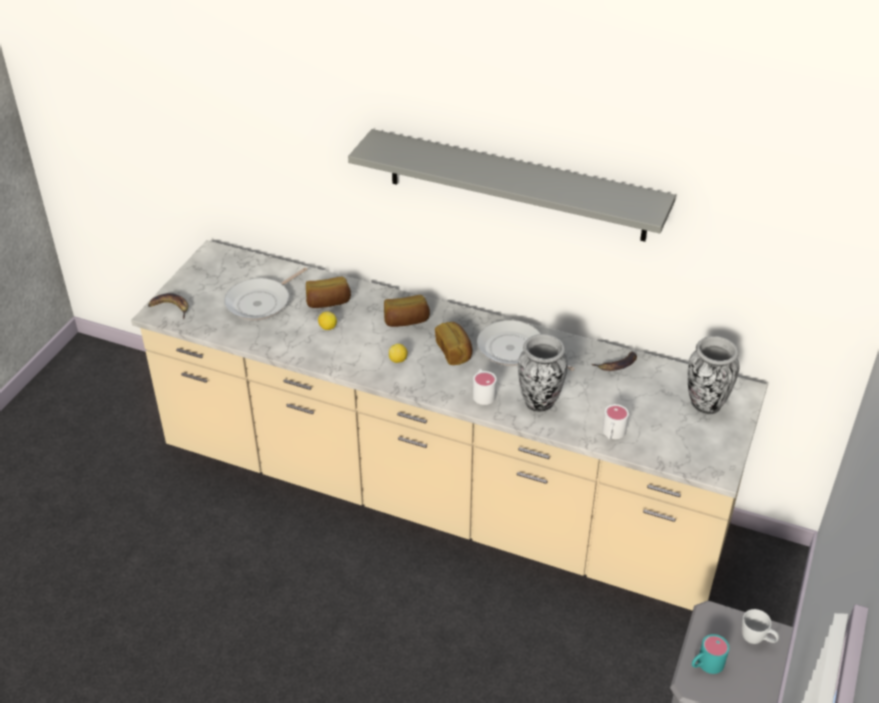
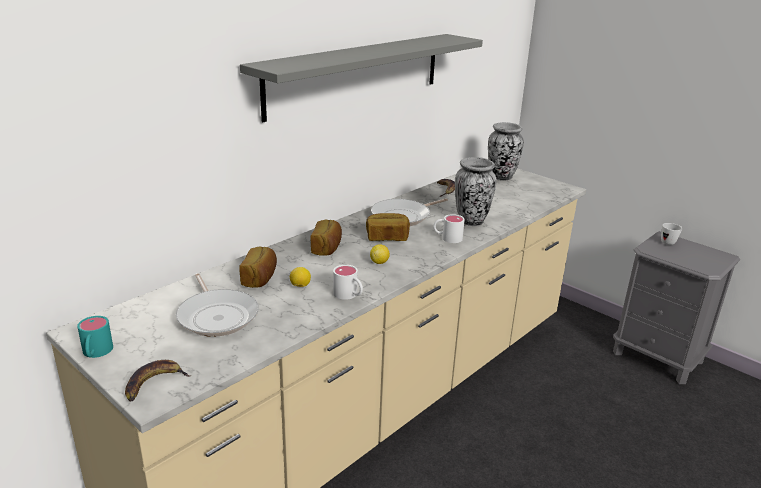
camera: 70 degrees left, 15 degrees down
(612, 434) = (518, 207): white mug -> white mug (349, 295)
(705, 664) = (691, 261): turquoise mug -> turquoise mug (96, 353)

